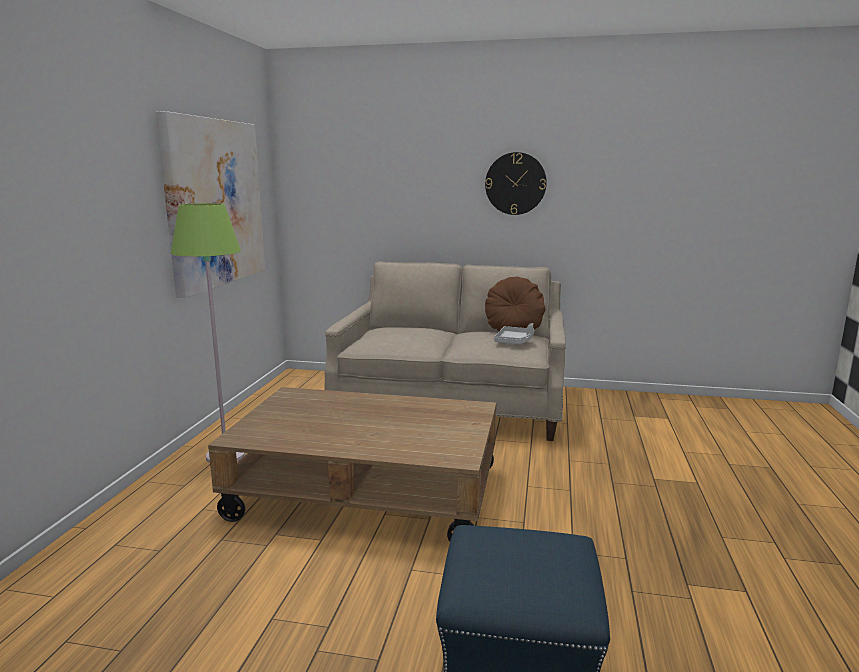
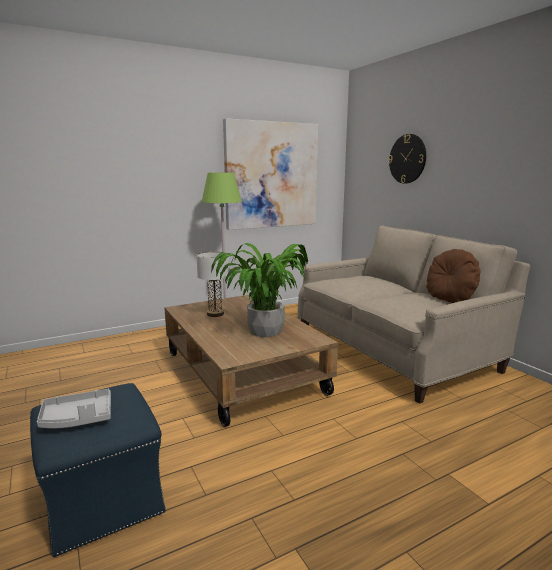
camera: 50 degrees right, 0 degrees up
(307, 425) = (215, 314): none -> table lamp
(414, 420) = (265, 331): none -> potted plant
(514, 341) = (422, 305): grey tray -> grey tray (78, 418)
(515, 183) = (500, 162): wall clock -> wall clock (407, 159)

